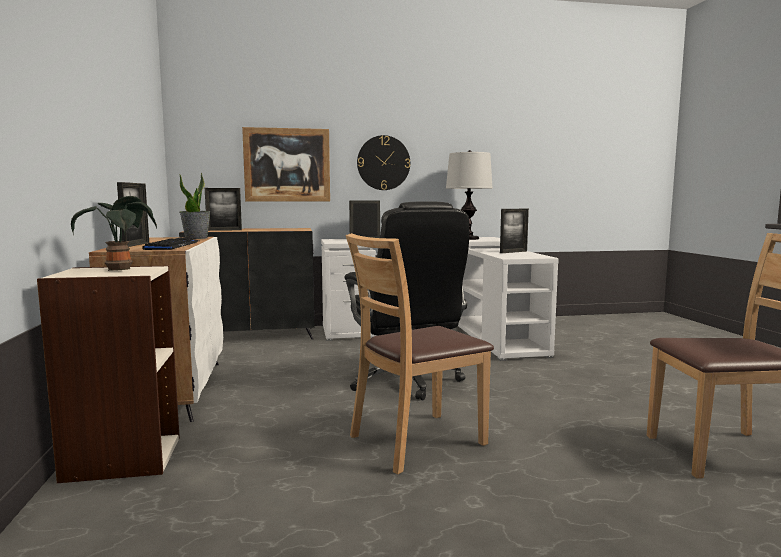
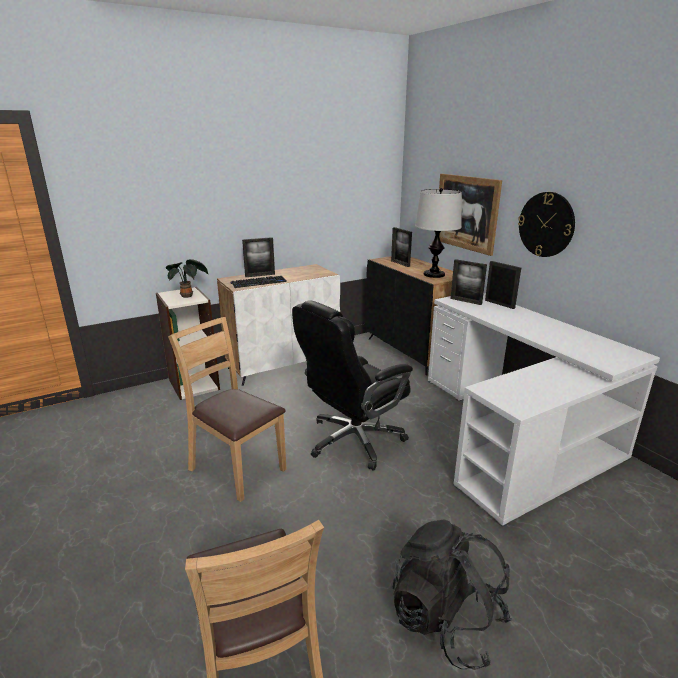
camera: 70 degrees right, 15 degrees up
(196, 238) = (318, 274): potted plant -> none
(468, 239) = (590, 346): table lamp -> table lamp (434, 274)
(513, 252) = (550, 387): picture frame -> picture frame (466, 301)
(648, 387) = (446, 621): none -> black backpack

